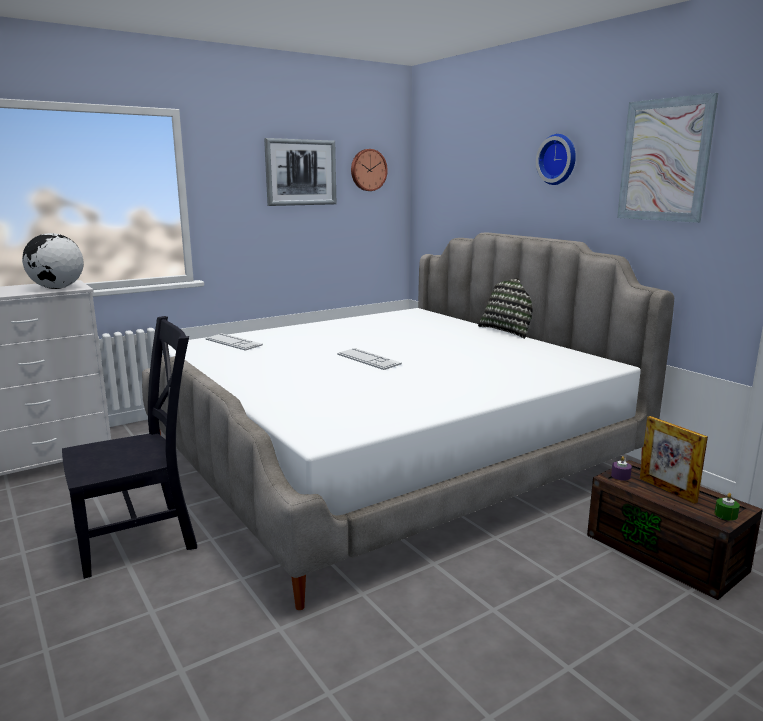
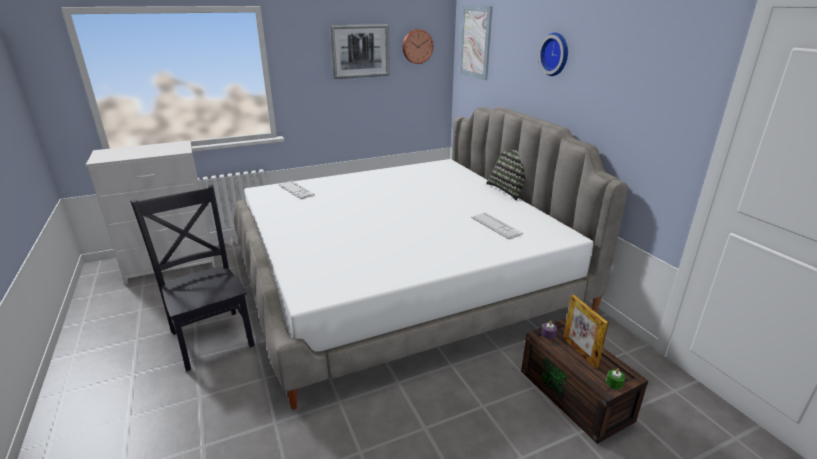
camera: 10 degrees right, 10 degrees up
(57, 288) = (168, 151): globe -> none
(141, 537) = (212, 336): black chair -> black chair turned 105 degrees counterclockwise
(368, 359) = (383, 216): keyboard -> keyboard (496, 226)
(664, 160) = (633, 69): picture -> picture (475, 42)

